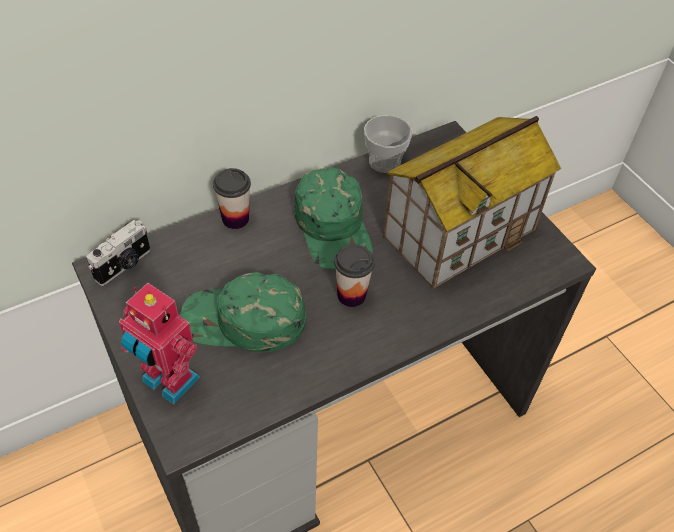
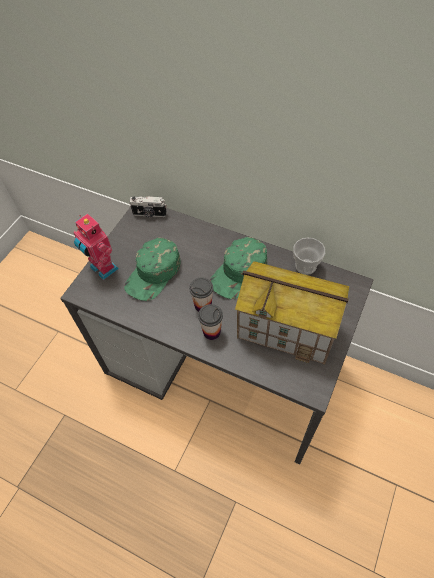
camera: 60 degrees right, 5 degrees up
(168, 382) = (102, 269): toy robot -> toy robot turned 45 degrees counterclockwise
(235, 219) = (209, 233): cup -> cup (211, 332)
(243, 321) = (154, 274): green cap -> green cap turned 120 degrees counterclockwise

